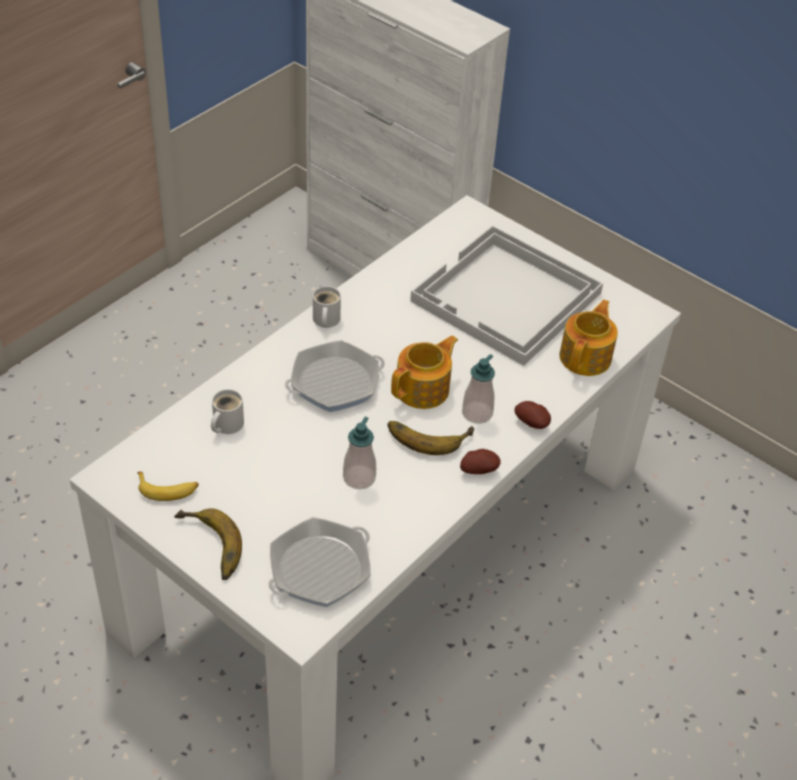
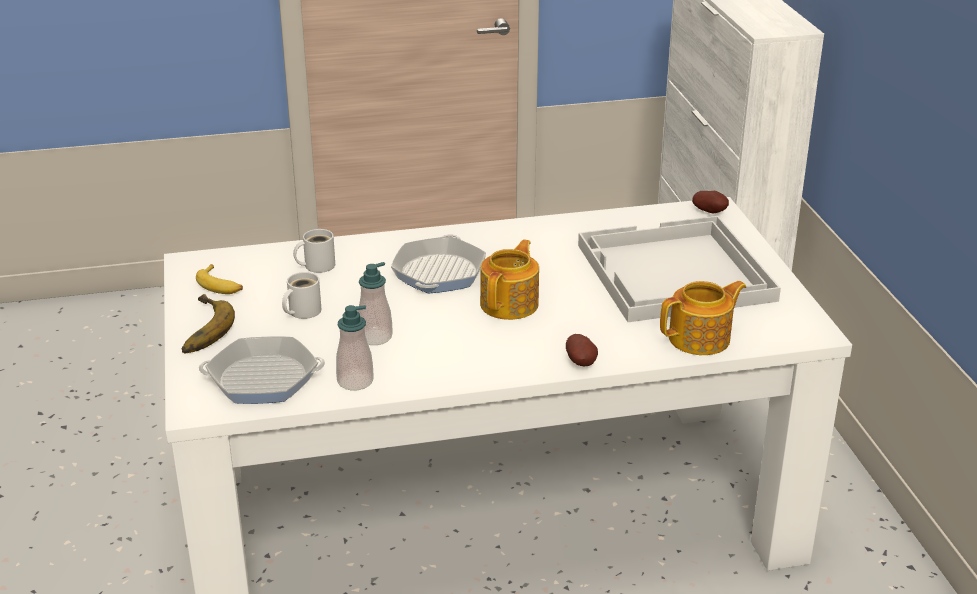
camera: 40 degrees right, 15 degrees down
(325, 320) = (485, 233): white mug -> white mug (302, 311)
(335, 383) = (439, 272): frying pan -> frying pan turned 90 degrees clockwise
(423, 389) = (510, 304): teapot -> teapot turned 60 degrees counterclockwise
(428, 434) = (474, 333): banana -> none
(477, 413) = (537, 337): soap dispenser -> soap dispenser (355, 381)
(478, 470) = (486, 373): potato -> potato (710, 212)

